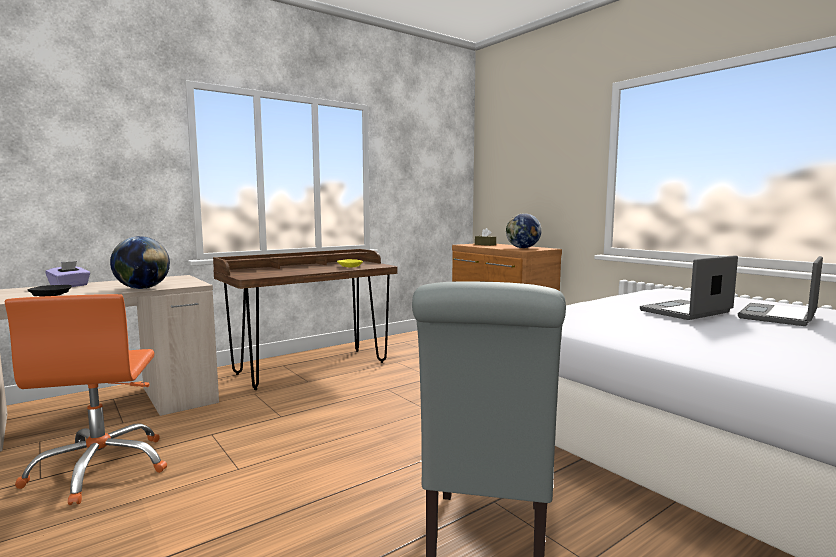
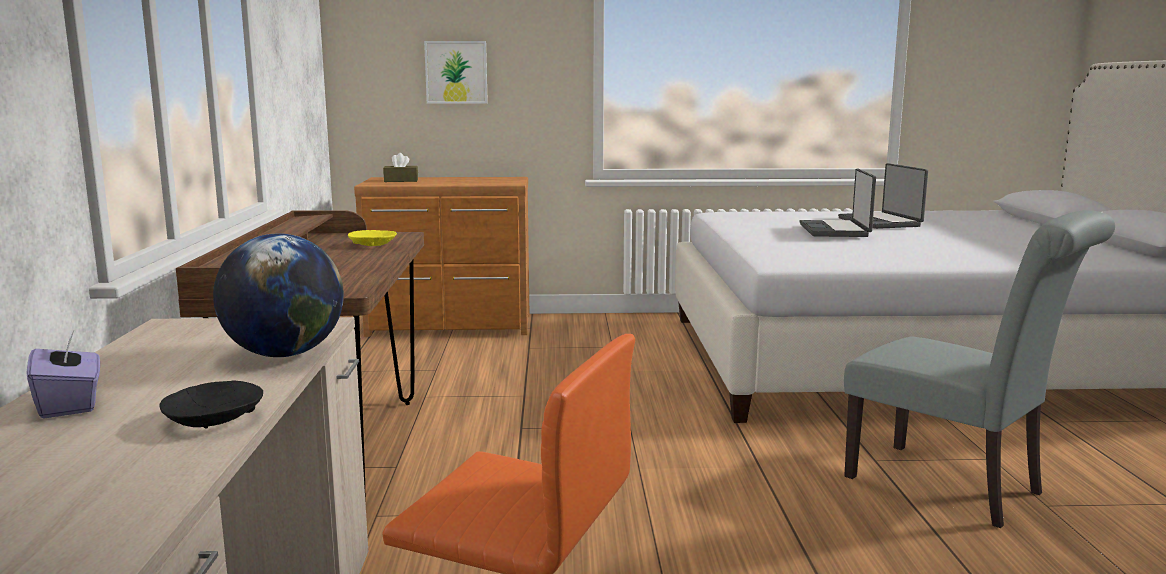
camera: 55 degrees left, 5 degrees up
(523, 248) = (483, 180): globe -> none
(529, 179) = (456, 72): none -> picture

